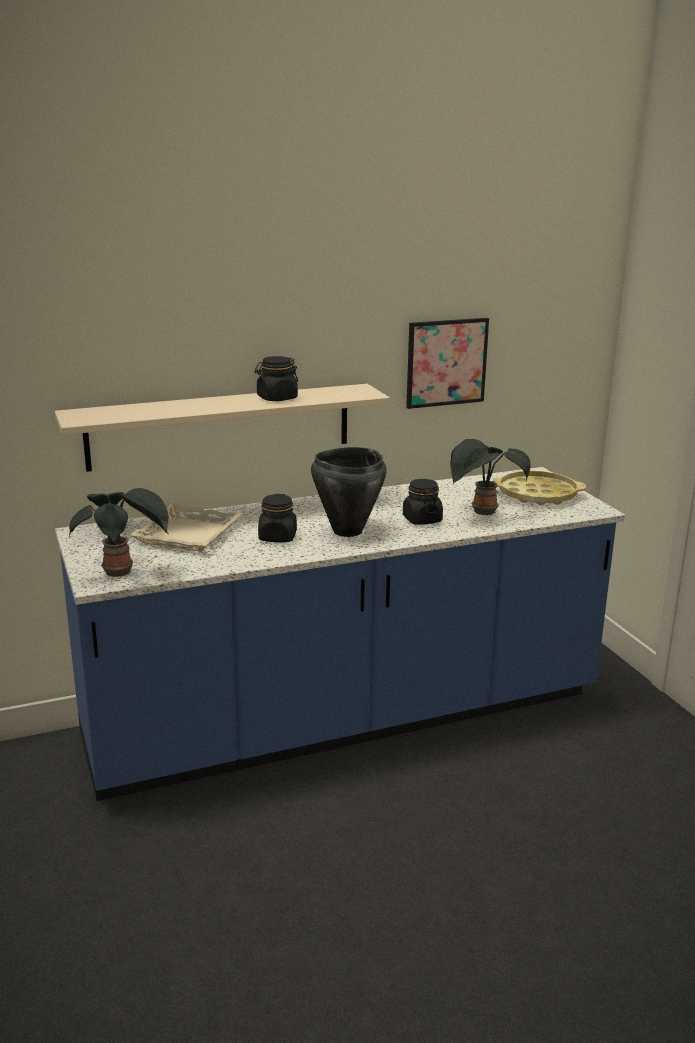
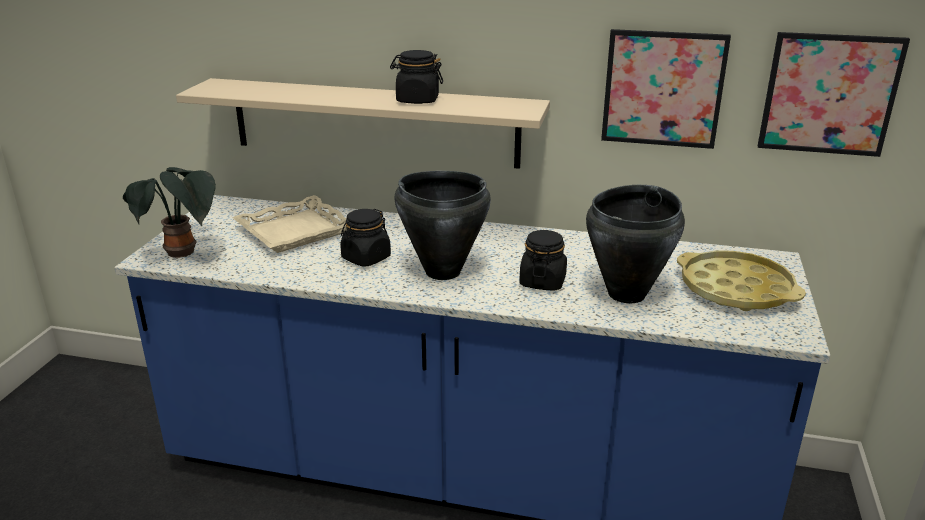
camera: 35 degrees right, 5 degrees up
(482, 513) = (627, 294): potted plant -> black cooking pot
(548, 351) = (829, 94): none -> picture

